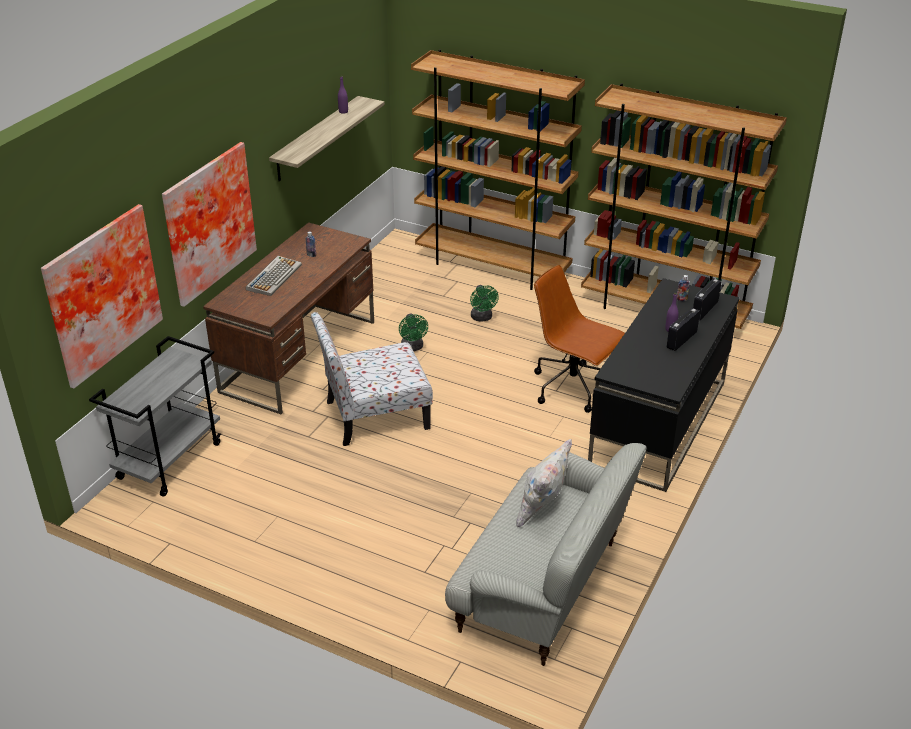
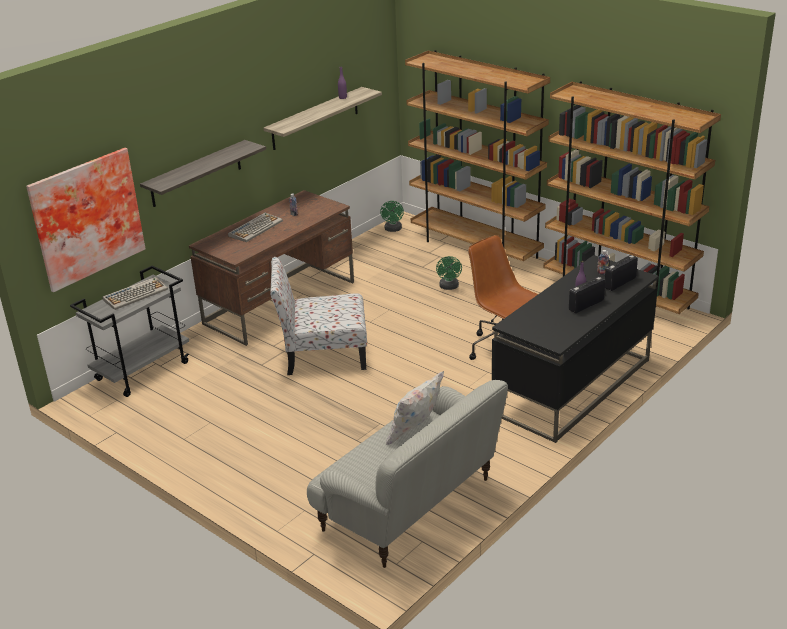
camera: 15 degrees right, 5 degrees down
(161, 375) = (136, 294): none -> keyboard
(207, 222) = (196, 174): picture -> shelf
(413, 348) = (378, 305): green fan -> green fan (393, 229)

